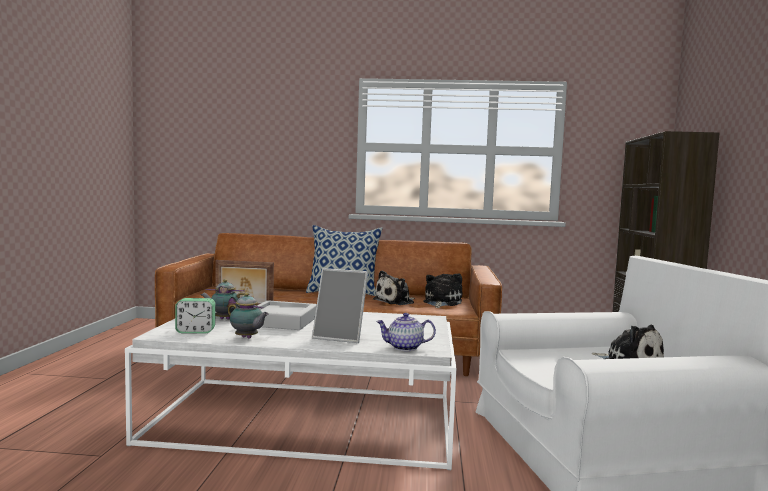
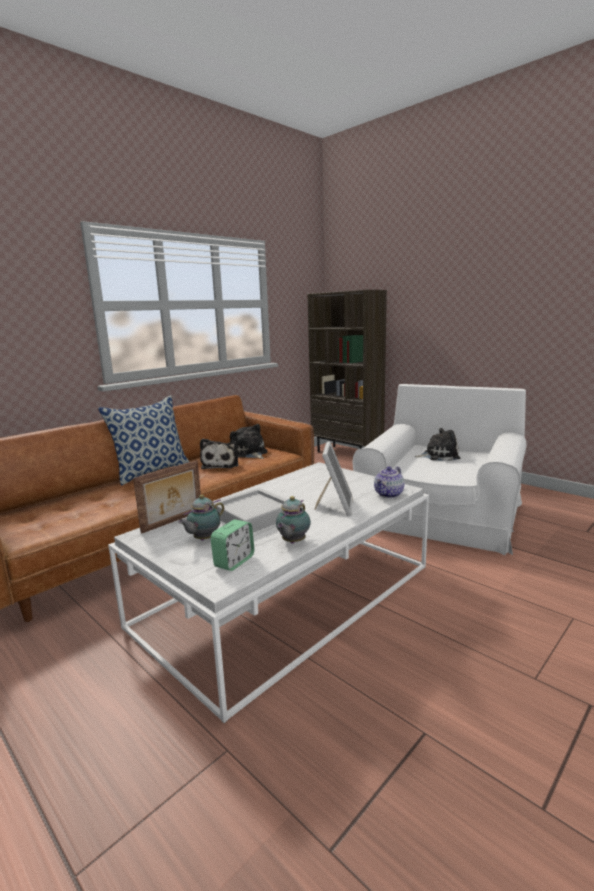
camera: 50 degrees left, 10 degrees up
(247, 338) = (292, 542): teapot -> teapot turned 135 degrees clockwise
(341, 337) = (335, 506): picture frame -> picture frame turned 45 degrees counterclockwise

